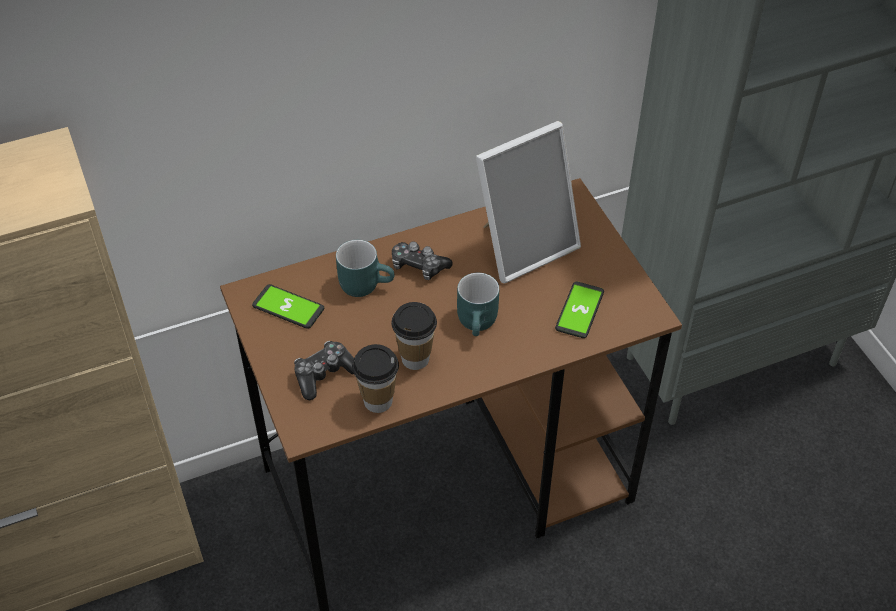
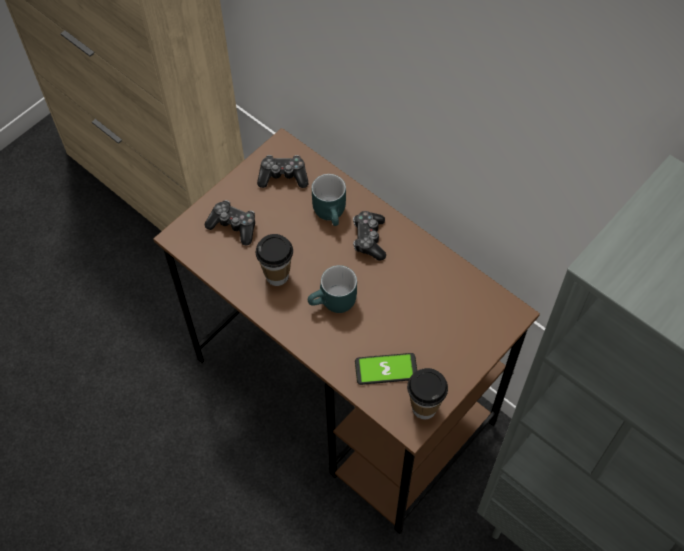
camera: 65 degrees right, 10 degrees up
(288, 307) = (283, 176): phone -> game controller
(378, 401) = (226, 269): cup -> cup (424, 407)
(524, 245) = (435, 301): picture frame -> none

